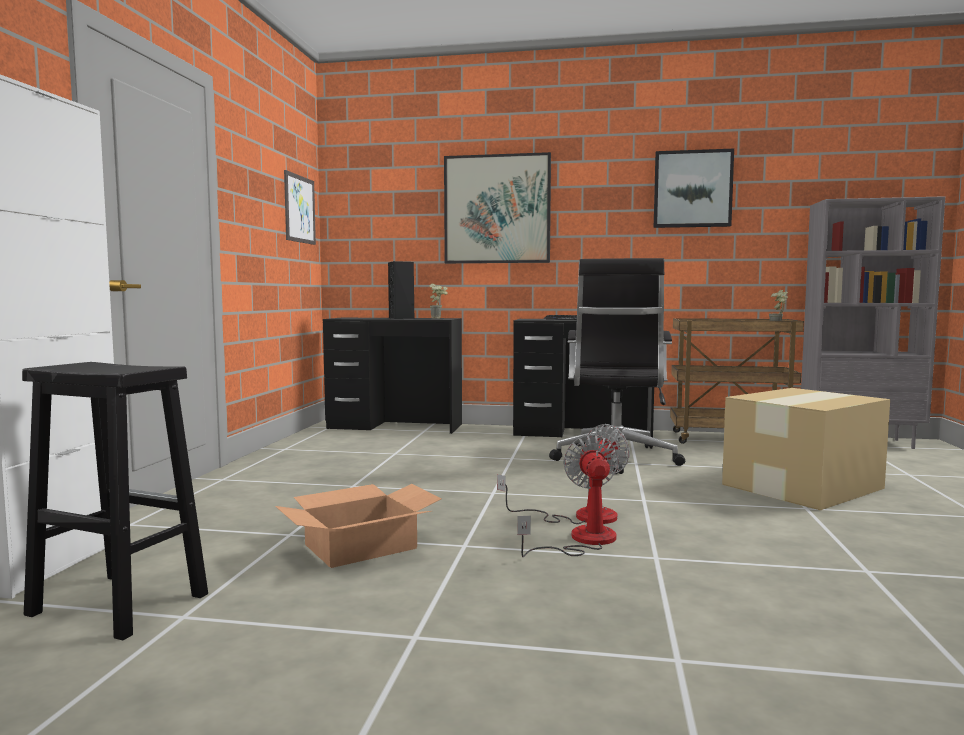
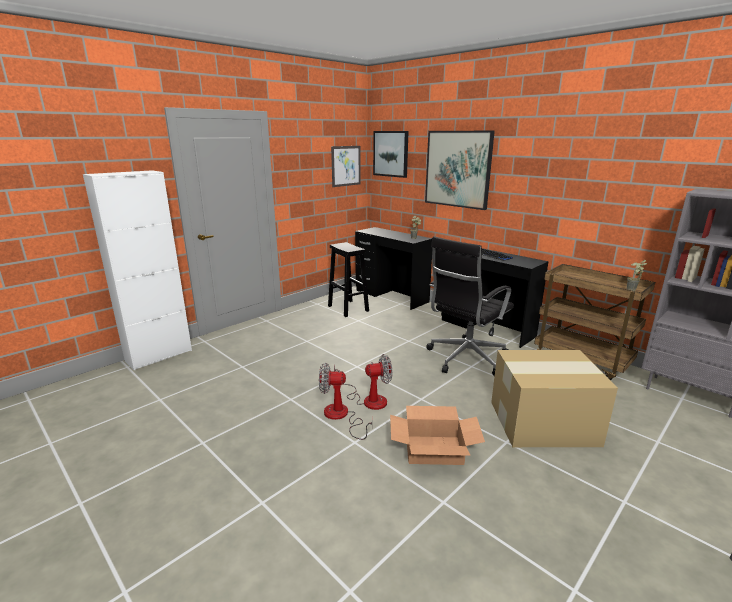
camera: 35 degrees right, 15 degrees up
(116, 604) = (152, 385): black stool -> black stool (347, 308)
(360, 546) = (254, 384): cardboard box -> cardboard box (433, 449)
(401, 318) = (395, 235): black speaker -> none
(582, 541) = (341, 416): fan -> fan turned 120 degrees counterclockwise
(692, 189) = (595, 164): picture -> picture (391, 153)

